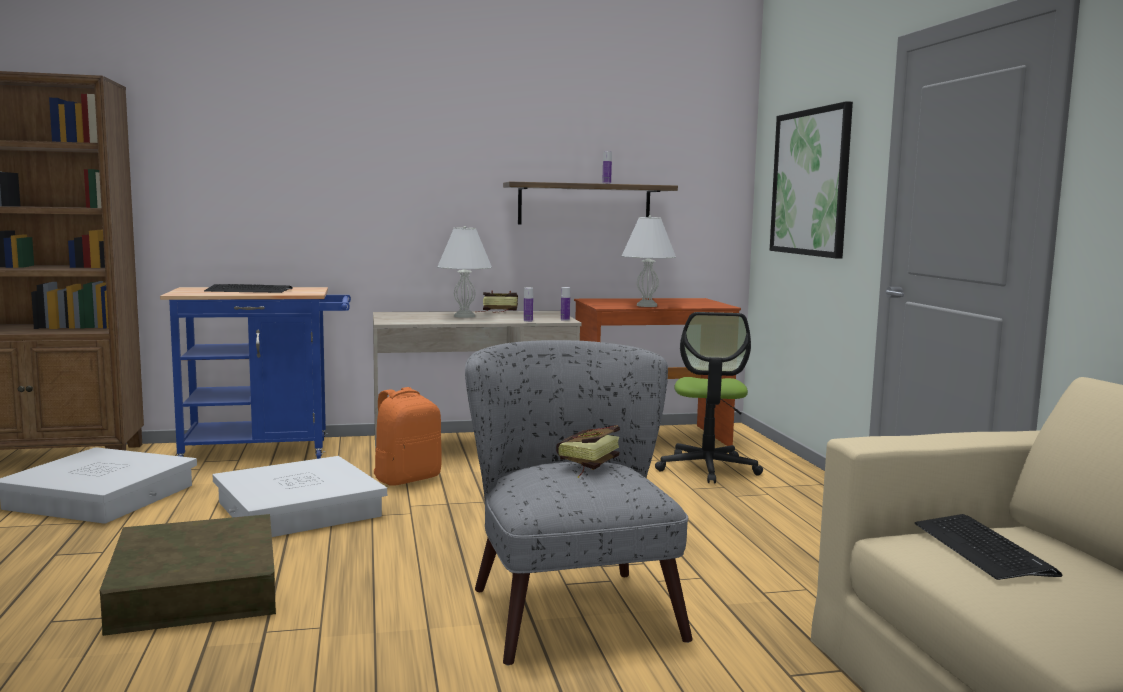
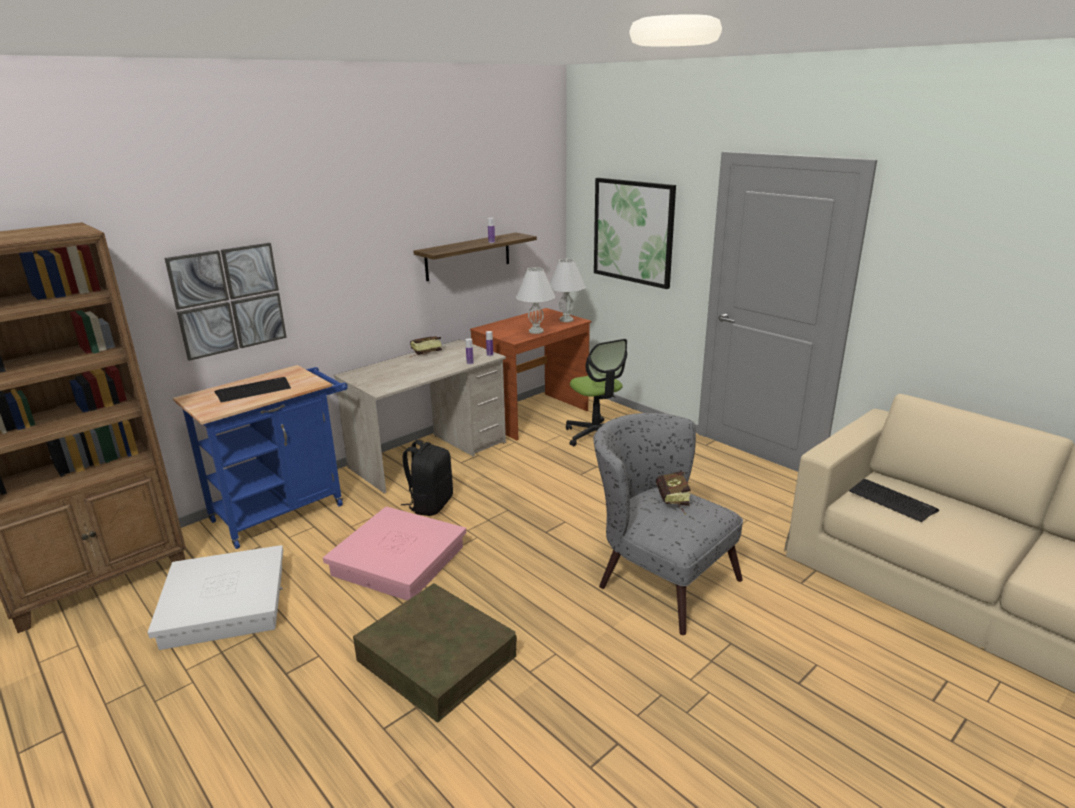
camera: 30 degrees left, 15 degrees up
(261, 195) = (228, 300): none -> picture
(298, 509) = (398, 560): white storage box -> pink storage box
(407, 478) = (430, 504): orange backpack -> black backpack
(465, 316) = (415, 366): white table lamp -> white table lamp (566, 320)

